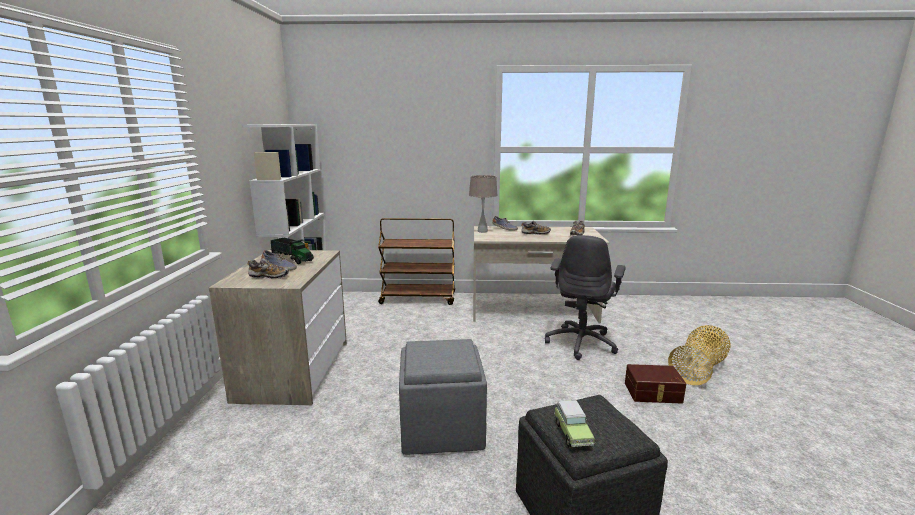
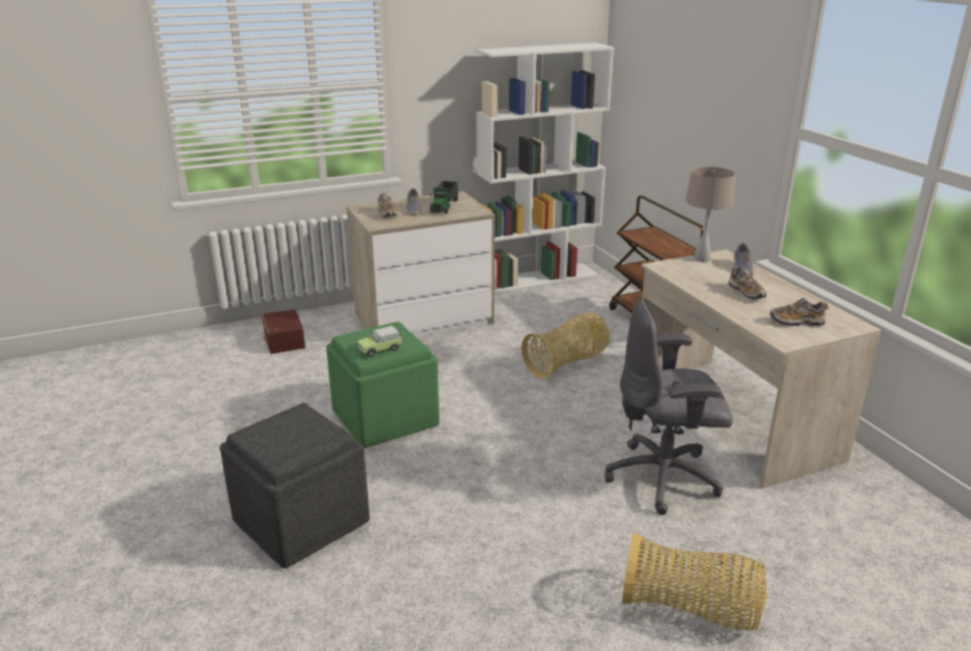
camera: 65 degrees right, 10 degrees up
(433, 334) = (567, 363): none -> basket
(442, 426) = (386, 418): grey ottoman -> green ottoman
(572, 433) = (272, 426): toy car -> toy car (381, 349)
(653, 393) = (566, 559): brown storage box -> brown storage box (283, 341)

